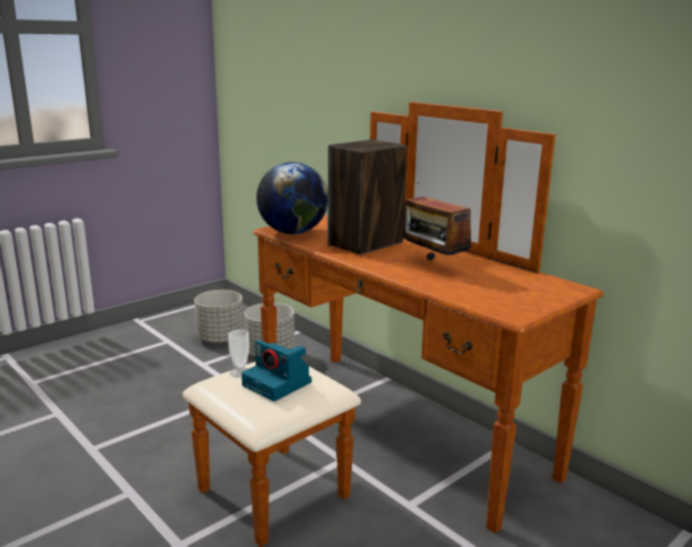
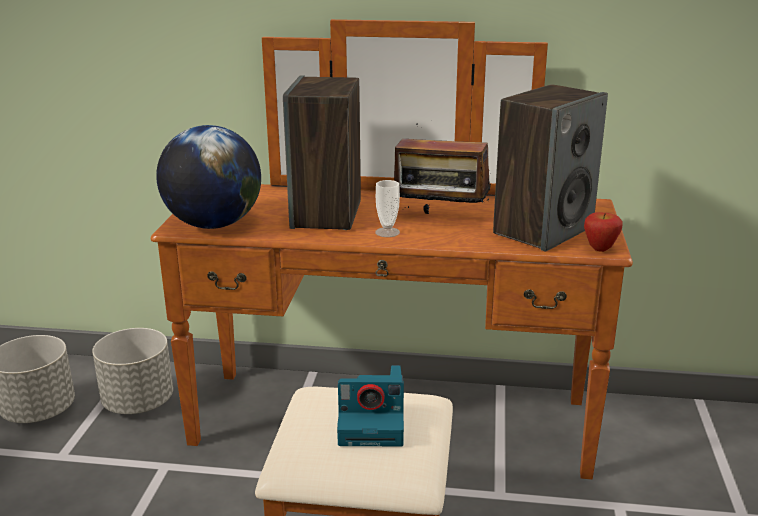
camera: 40 degrees left, 5 degrees up
(240, 372) = (308, 432): cup -> cup (387, 232)
(492, 291) = (543, 230): none -> speaker
(509, 314) = (600, 249): none -> apple

